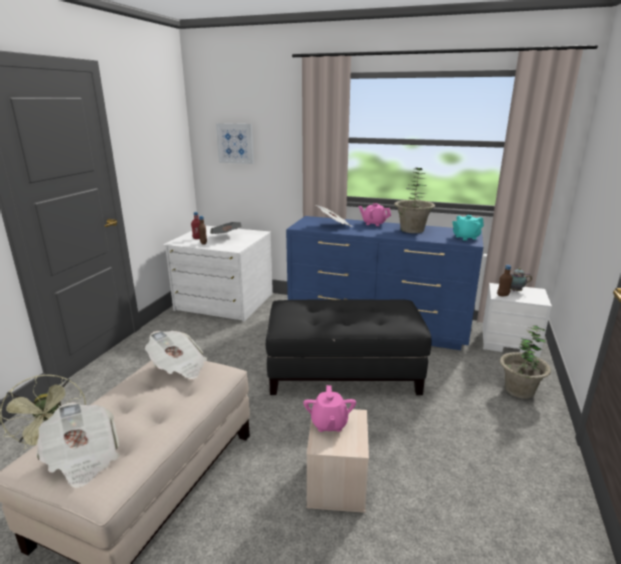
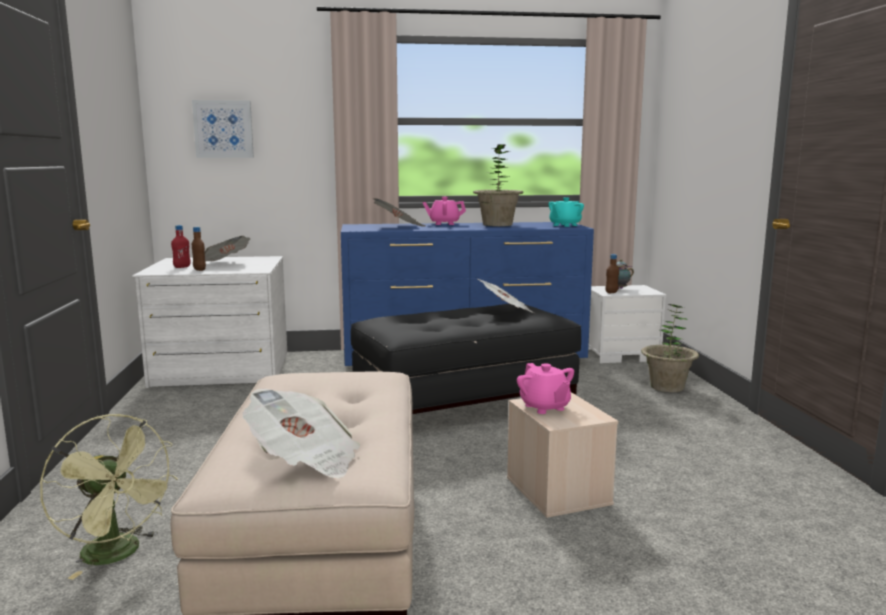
camera: 25 degrees left, 10 degrees down
(179, 367) = (317, 378): newspaper -> newspaper (506, 311)

